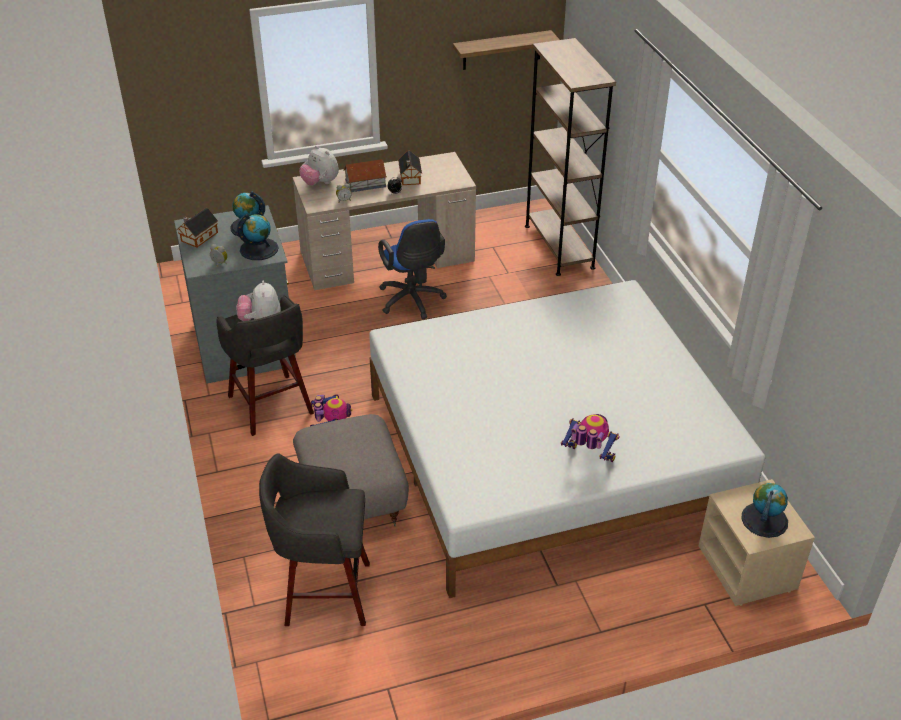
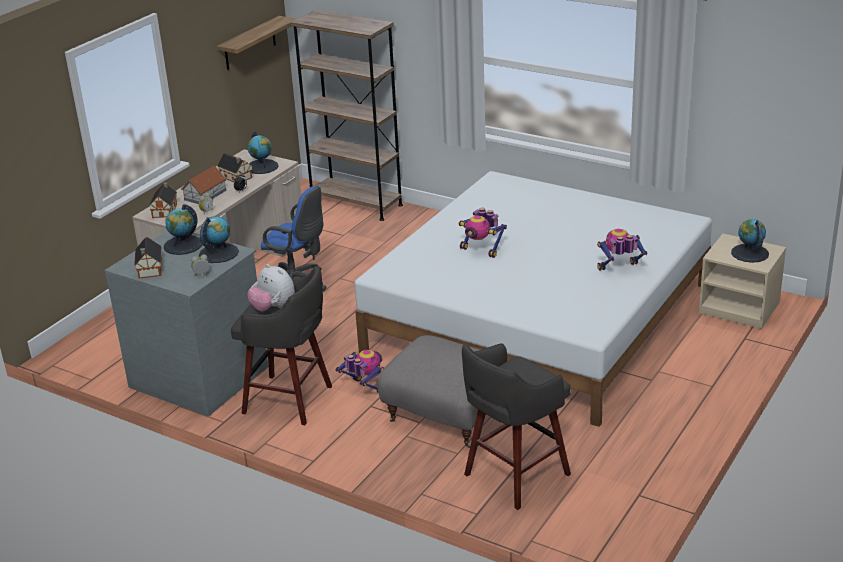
camera: 40 degrees left, 10 degrees down
(320, 183) = (165, 210): plush toy -> toy house
(442, 177) = (262, 167): none -> globe
(504, 361) = (481, 250): none -> toy robot

